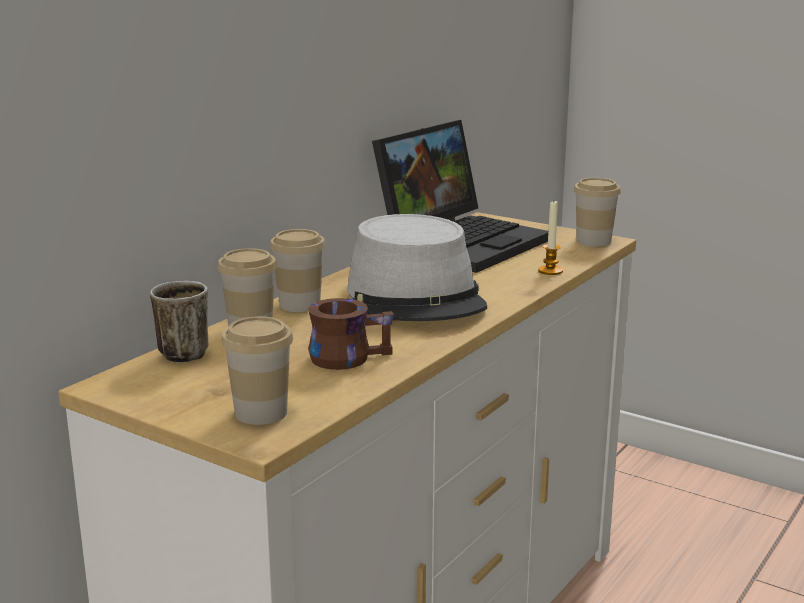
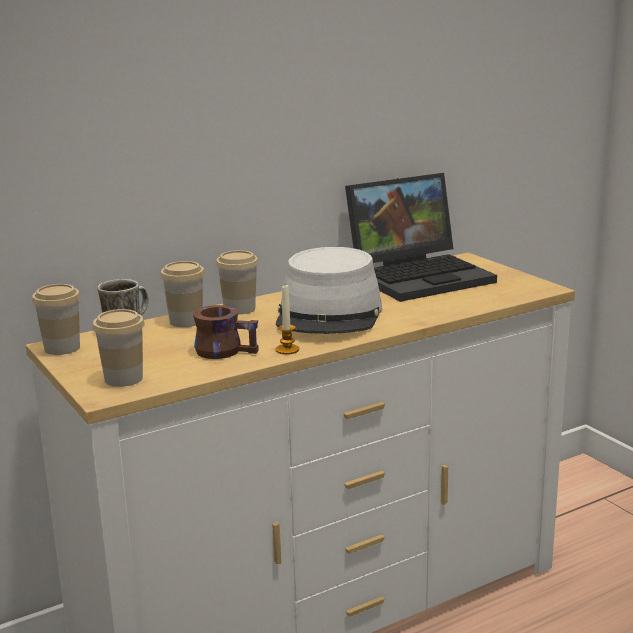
camera: 25 degrees right, 0 degrees up
(550, 271) = (461, 307): candle -> candle (287, 350)
(593, 241) = (533, 287): cup -> cup (62, 348)

